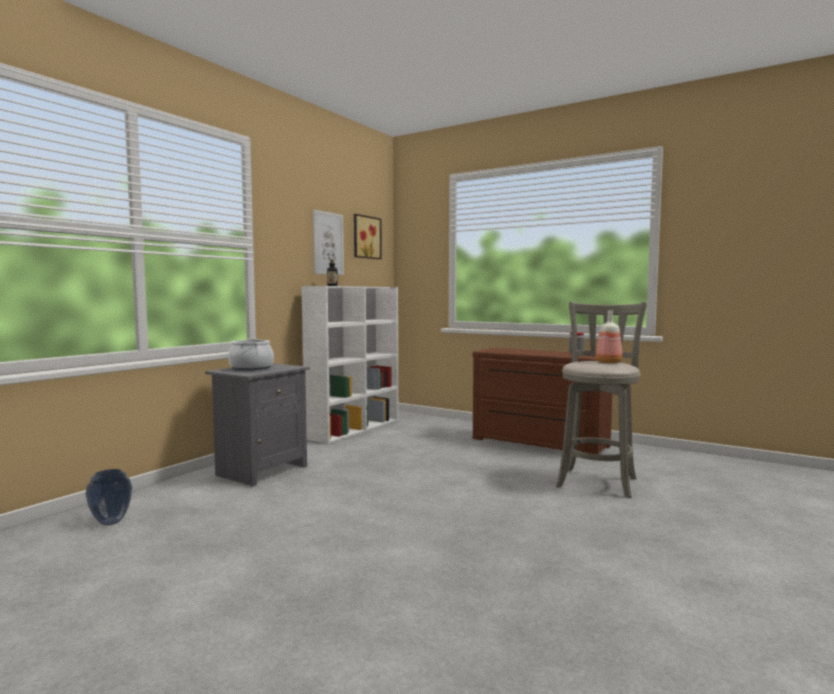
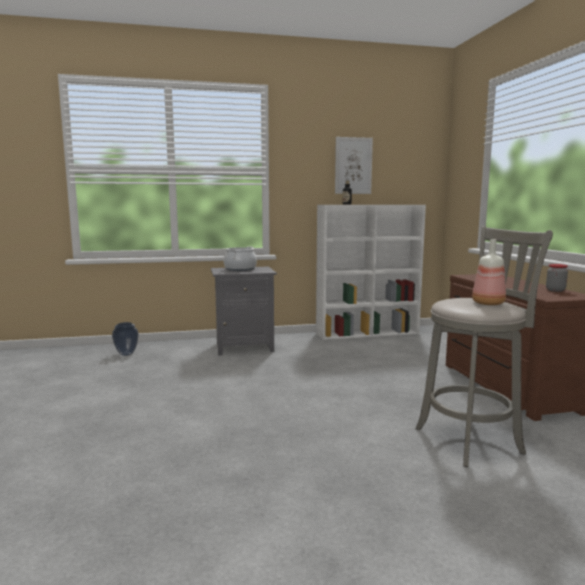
camera: 45 degrees right, 5 degrees up
(365, 237) = (404, 156): picture -> none

